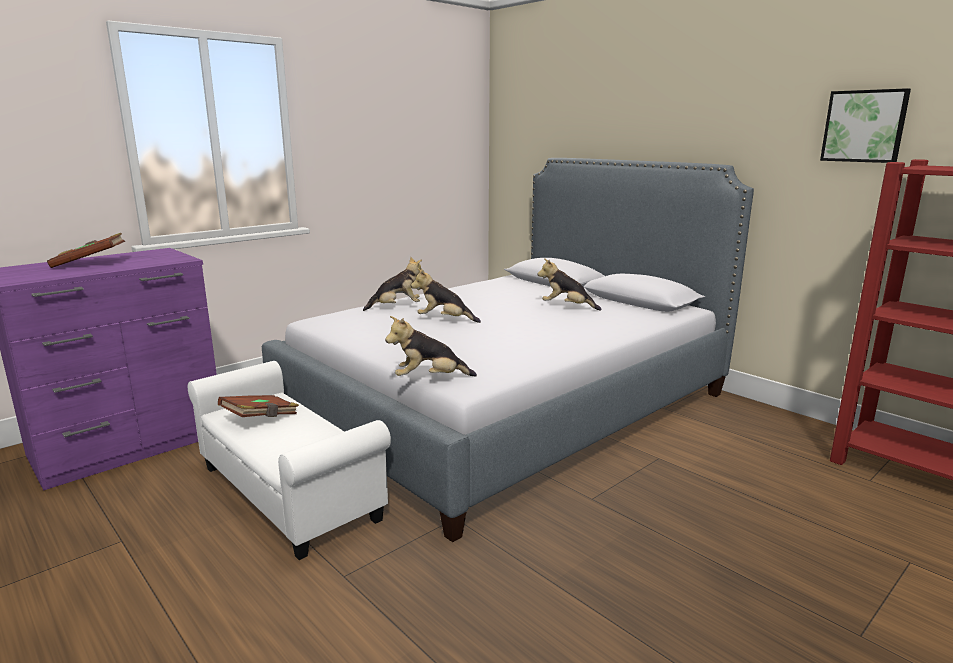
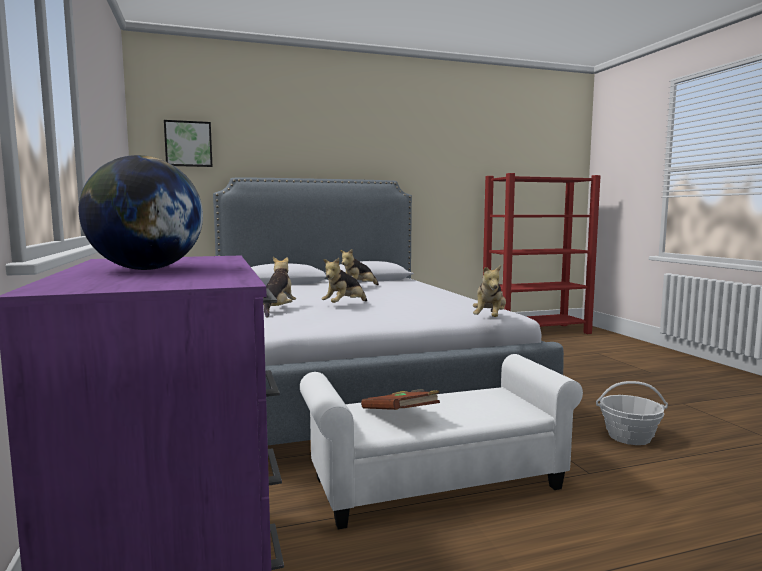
camera: 65 degrees left, 10 degrees down
(90, 263) = (146, 269): brown book -> globe
(474, 606) = (629, 437): none -> basket
(864, 126) = (458, 159): picture -> picture (188, 144)

